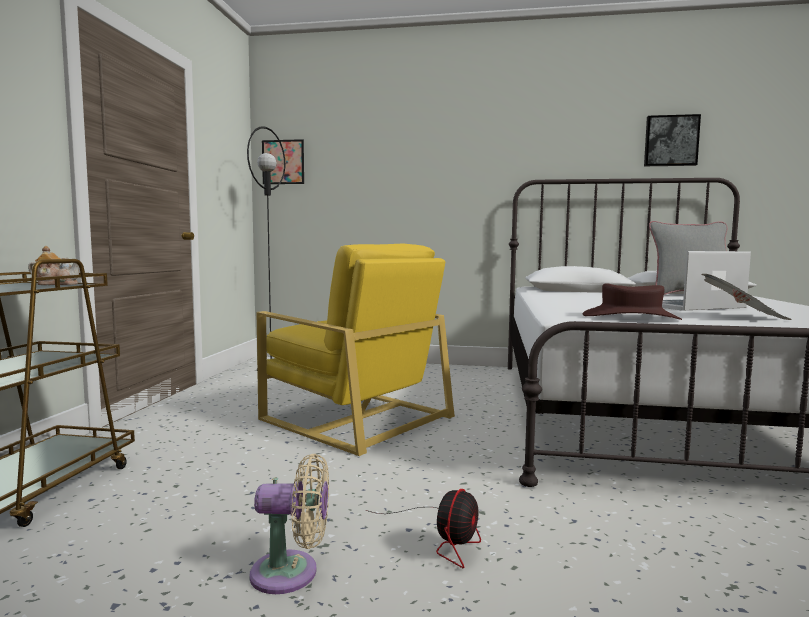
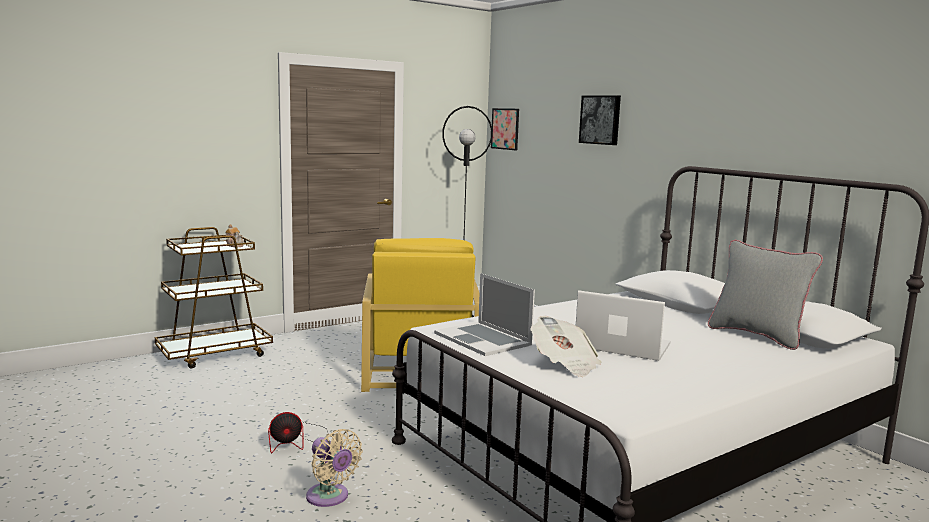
camera: 45 degrees right, 5 degrees up
(291, 573) = (222, 423): beige fan -> beige fan (330, 497)
(630, 317) = (483, 339): brown hat -> laptop
(670, 141) = (853, 128): picture -> picture (601, 120)

